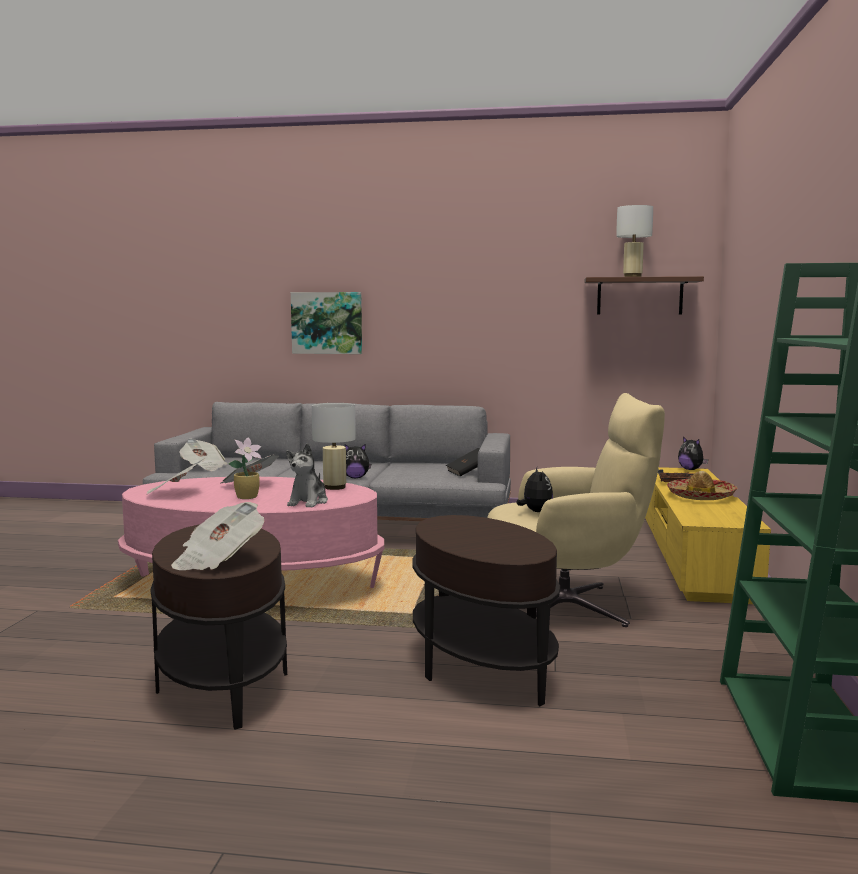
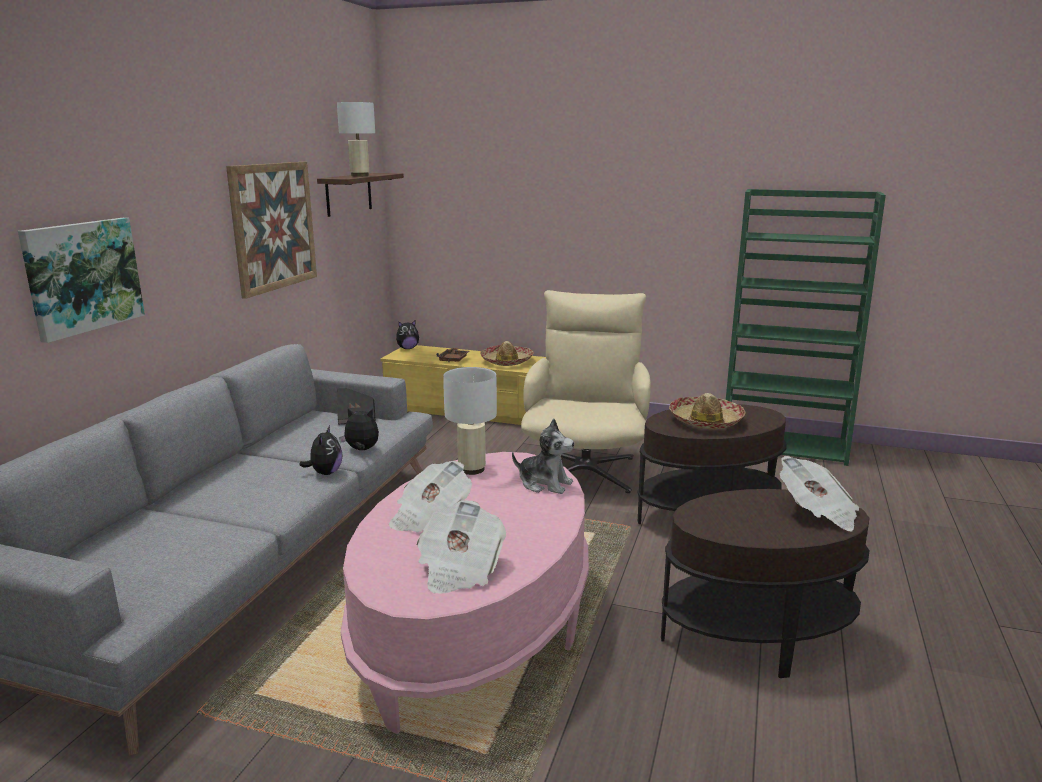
camera: 80 degrees left, 10 degrees up
(202, 467) = (122, 587): newspaper -> none
(248, 497) = (505, 517): potted plant -> none
(474, 532) = (705, 421): none -> hat
(513, 314) = (273, 226): none -> picture
(535, 511) = (567, 407): plush toy -> plush toy (361, 450)

